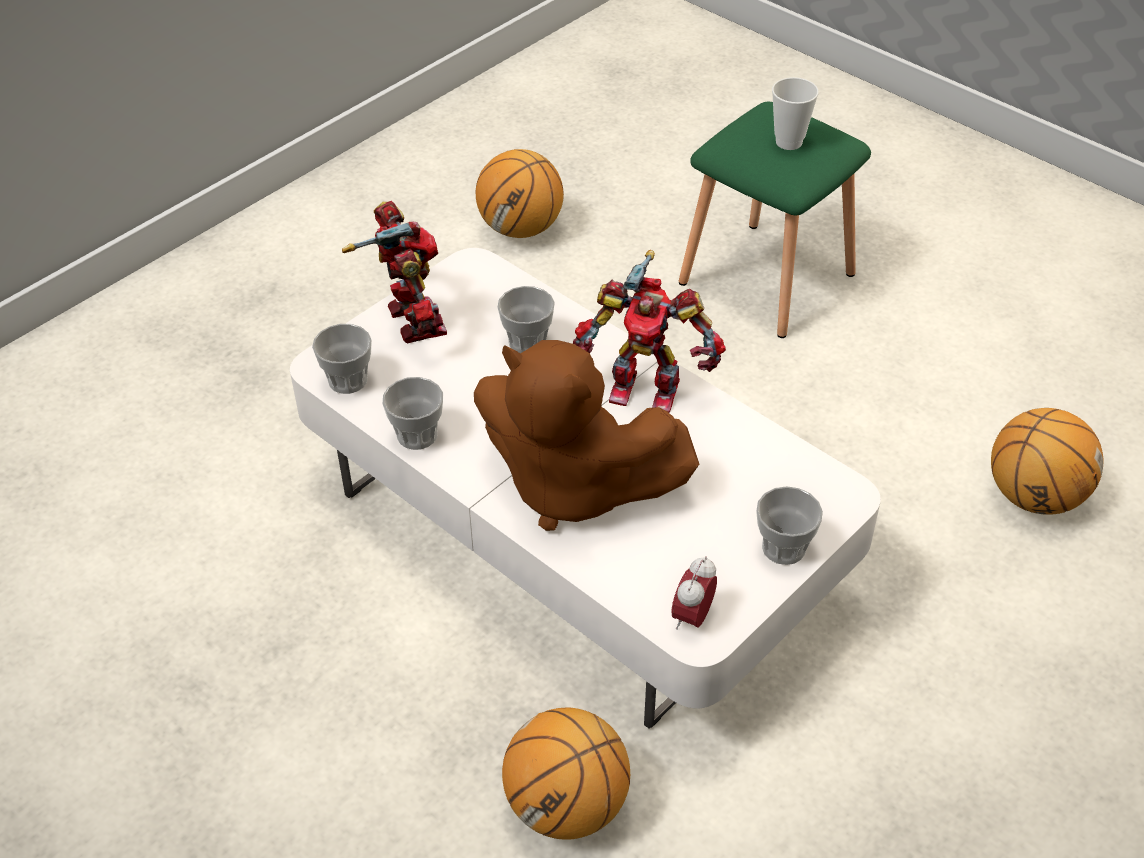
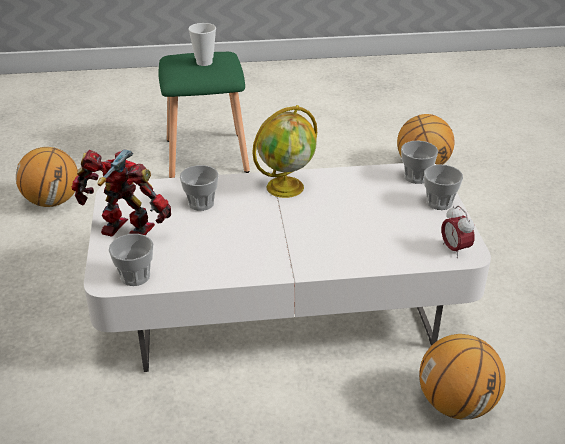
camera: 50 degrees left, 10 degrees down
(417, 435) = (216, 273): cup -> cup (416, 177)
(573, 486) = (323, 240): brown plush toy -> none
(645, 387) = (286, 186): toy robot -> globe

